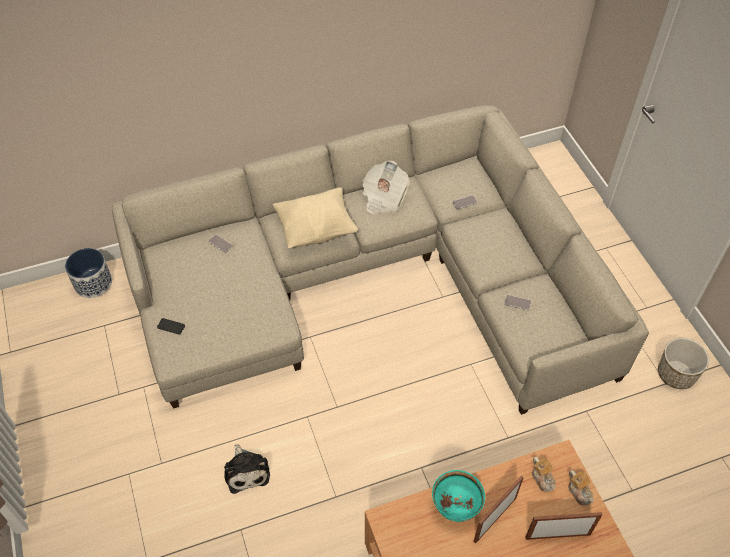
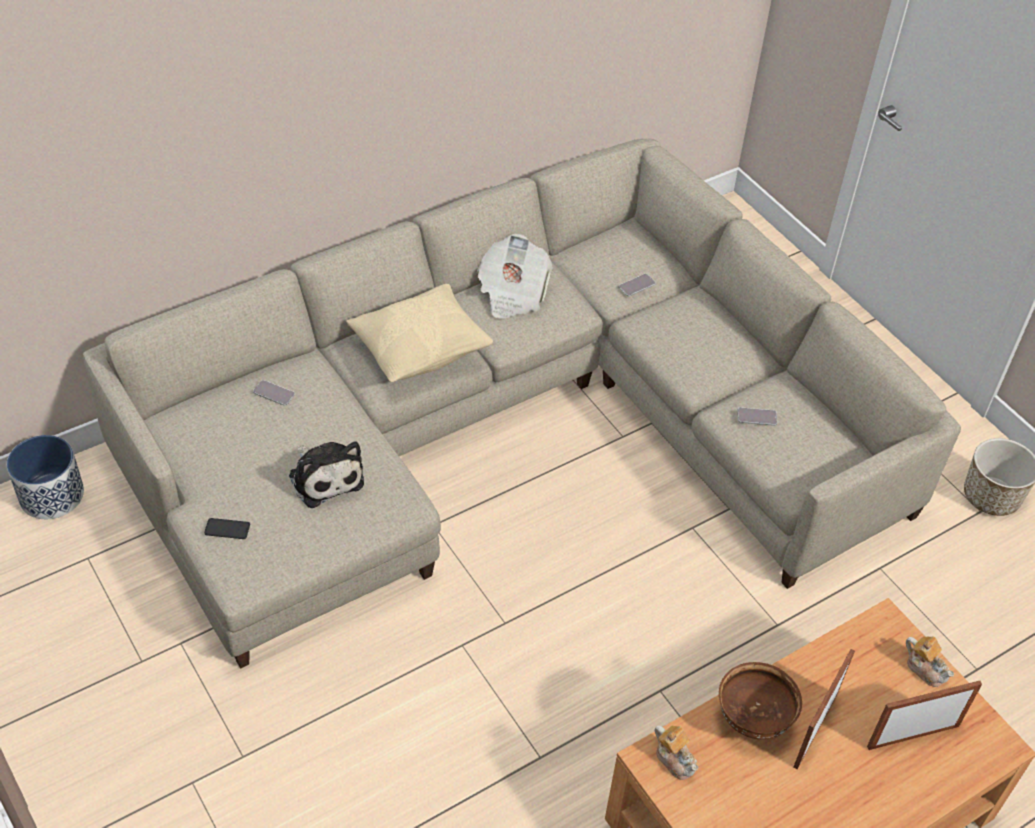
camera: 15 degrees left, 5 degrees down
(246, 471) = (387, 744): plush toy -> plush toy (325, 477)
(456, 506) = (752, 721): turquoise bowl -> brown bowl
(542, 478) = (867, 659): teapot -> teapot (675, 759)

